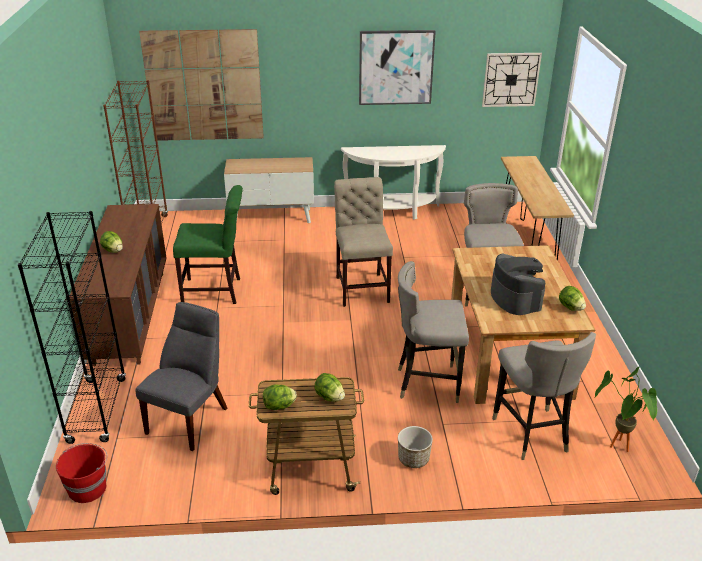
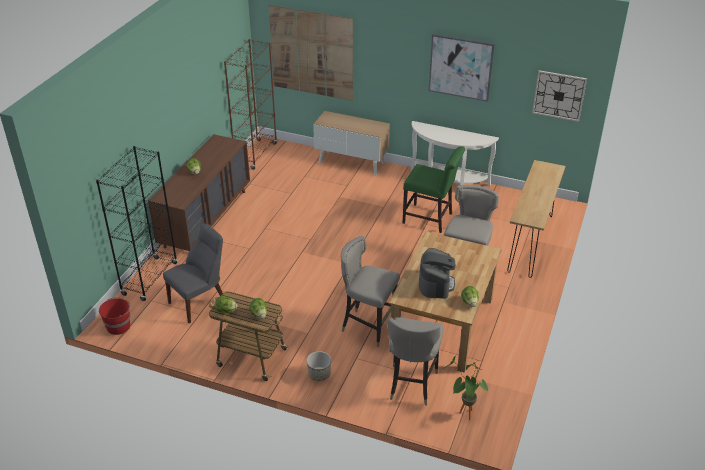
camera: 25 degrees right, 5 degrees up
(215, 291) = (272, 215): green chair -> green chair (430, 219)
(362, 287) = (376, 240): beige chair -> none

